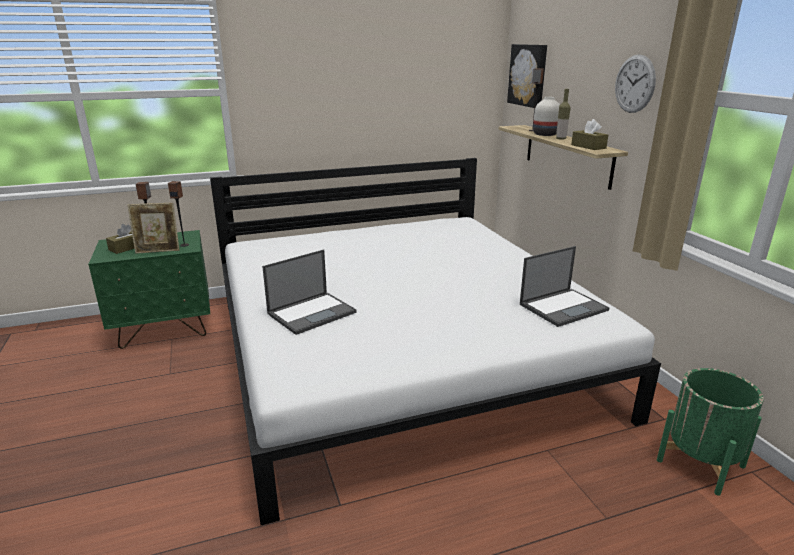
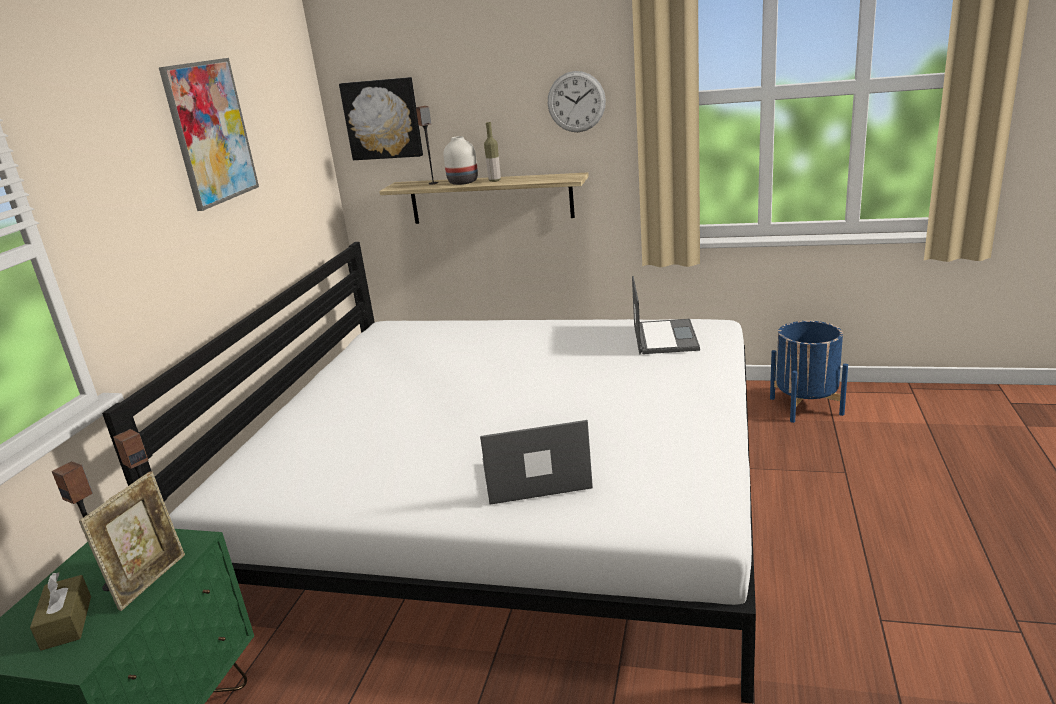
camera: 55 degrees left, 0 degrees up
(312, 313) = (534, 475): laptop -> laptop turned 90 degrees counterclockwise
(374, 58) = (210, 132): none -> picture
(588, 146) = (547, 178): brown tissue box -> none
(700, 463) = (806, 406): green planter -> blue planter

